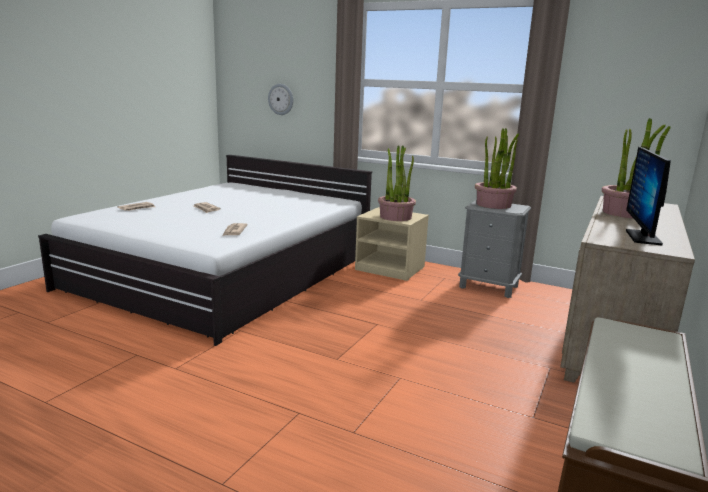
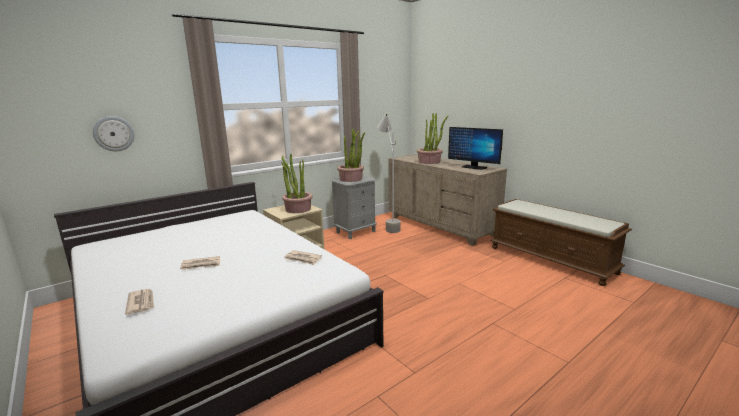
camera: 65 degrees left, 0 degrees up
(543, 303) = (389, 226): none -> grey floor lamp

